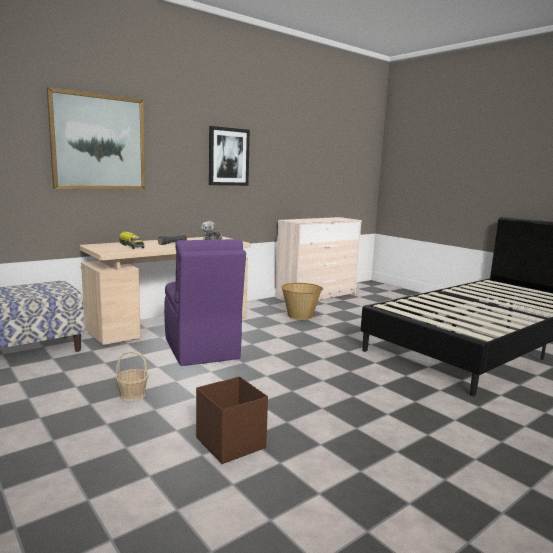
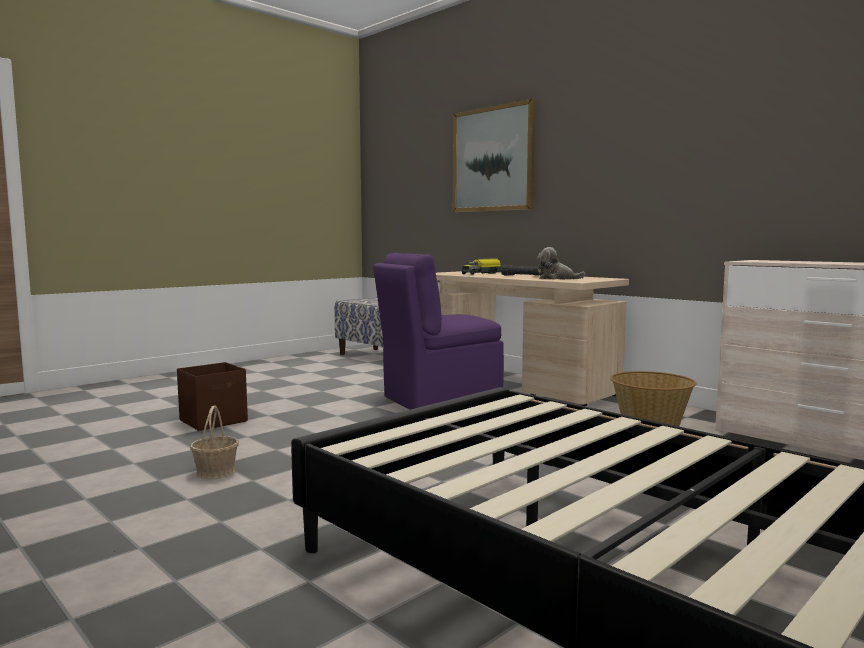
camera: 85 degrees right, 5 degrees down
(132, 394) = (315, 390): basket -> basket (216, 472)
(228, 157) = (653, 151): picture -> none

